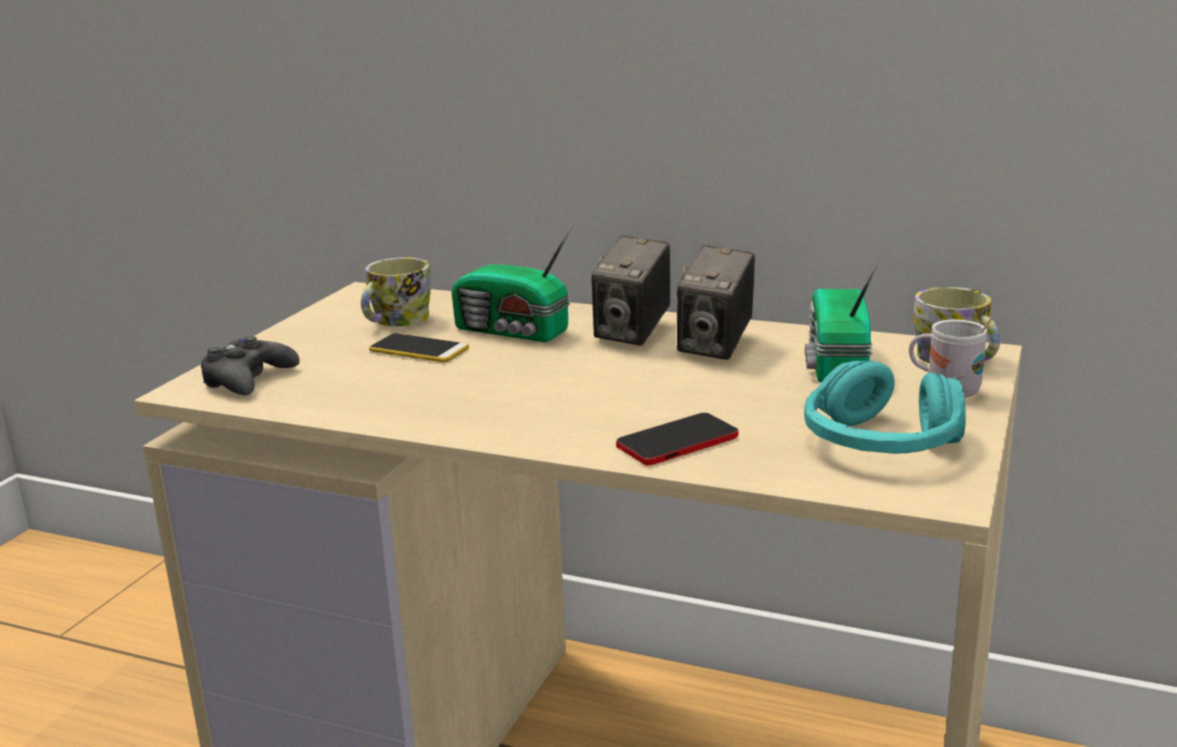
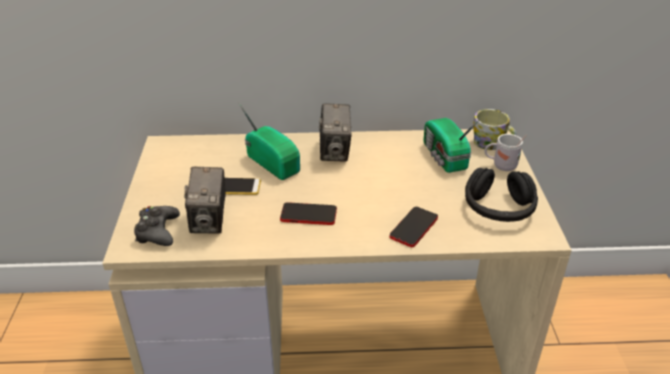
camera: 25 degrees left, 15 degrees up
(396, 321) = (202, 166): mug -> none
(504, 397) = (308, 215): none -> phone
(513, 331) = (273, 162): radio -> radio turned 135 degrees counterclockwise
(715, 346) = (382, 155): camera -> camera (209, 221)
(880, 443) = (498, 208): turquoise headphones -> black headphones

